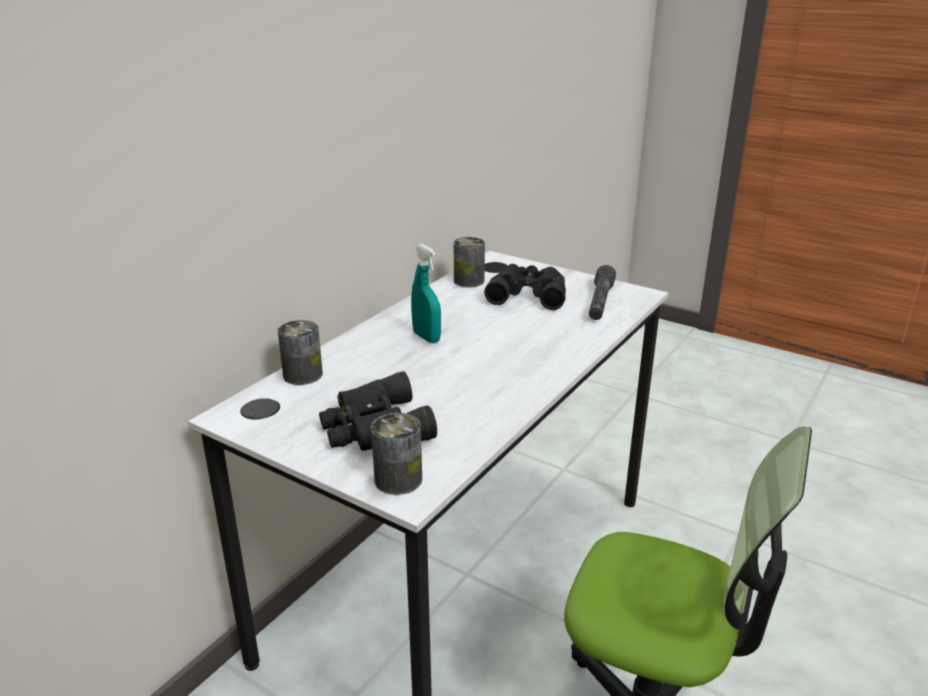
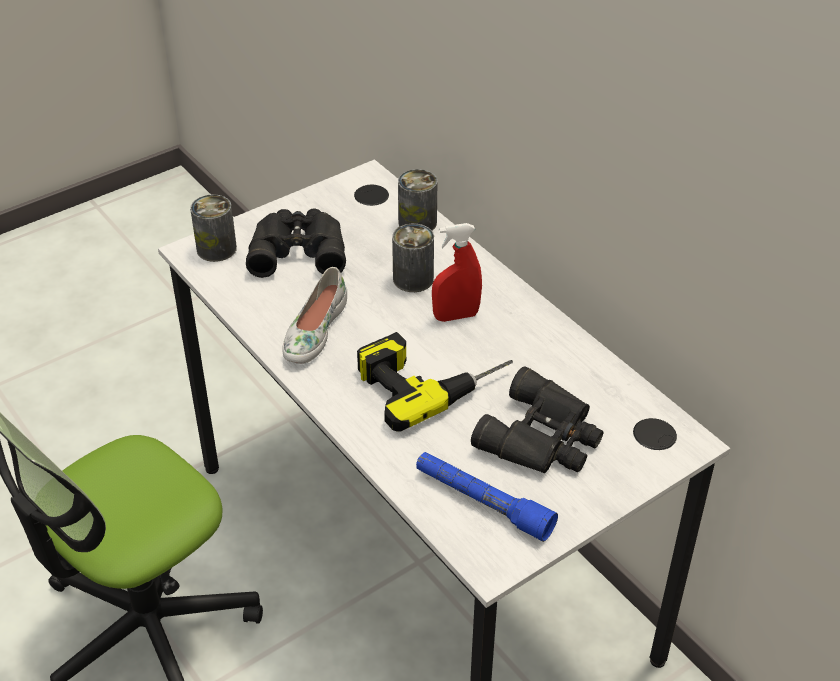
camera: 110 degrees right, 15 degrees up
(426, 337) = (456, 316): turquoise spray bottle -> red spray bottle
(469, 281) = (609, 391): can -> can (413, 279)
(487, 392) = (314, 330): none -> white shoe
(504, 335) = (430, 378): none -> power drill
(600, 302) = (482, 502): grey flashlight -> blue flashlight

